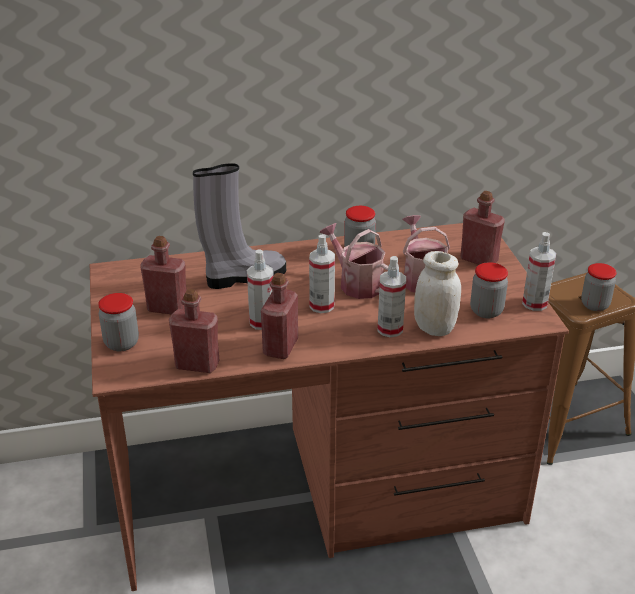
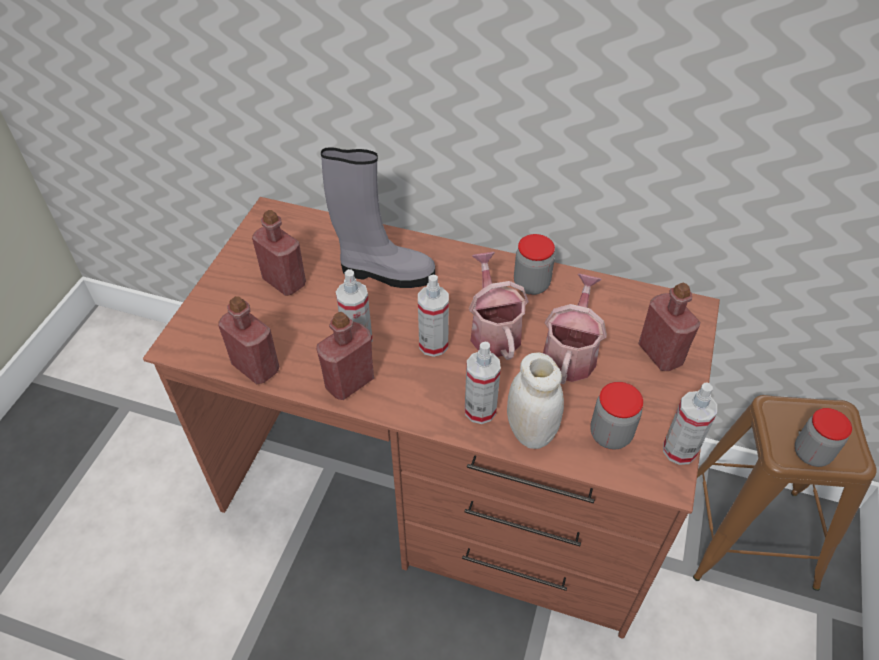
camera: 30 degrees right, 15 degrees up
(121, 343) = (211, 308): jar -> none

